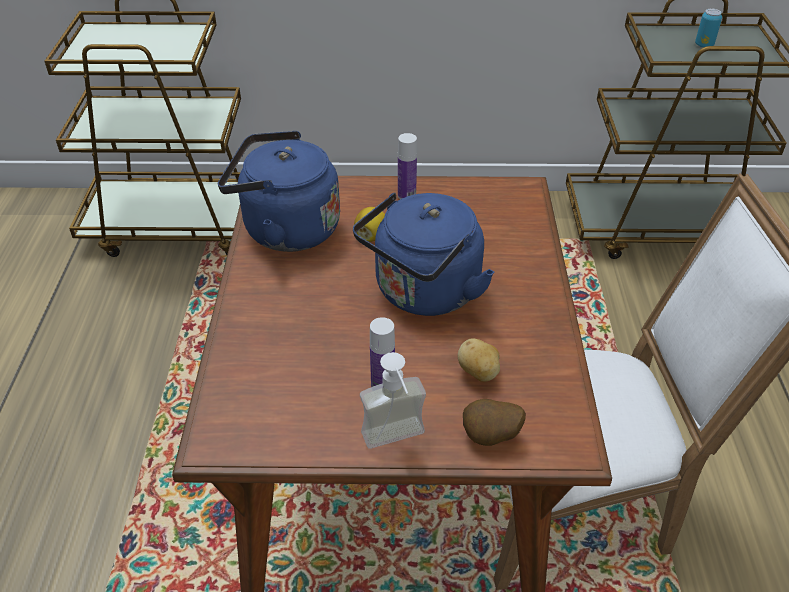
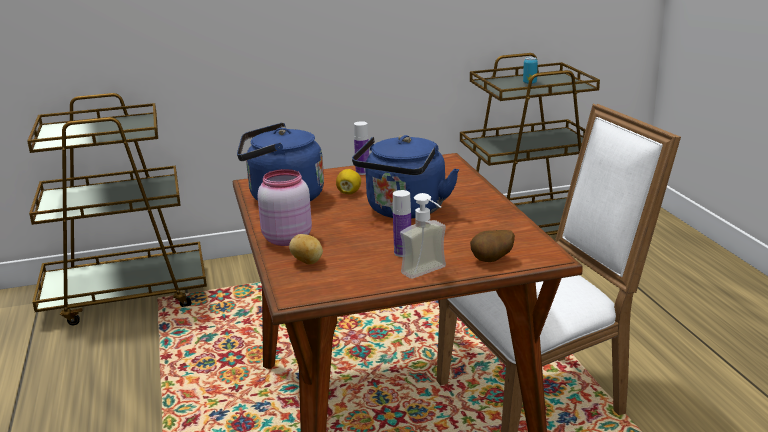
camera: 15 degrees left, 20 degrees down
(254, 317) = (286, 239): none -> pink jar
(478, 373) = (466, 237): potato -> potato (307, 262)

